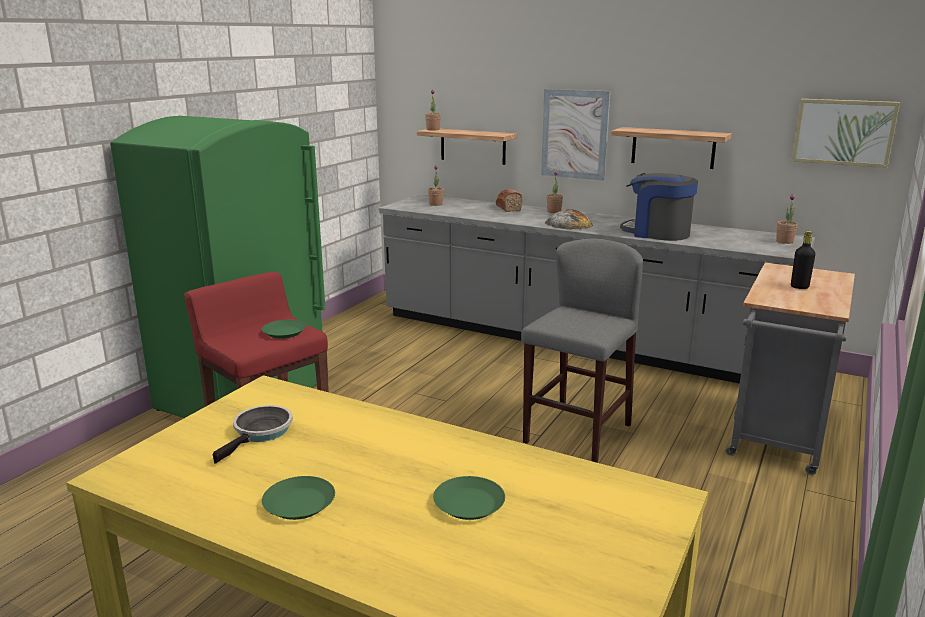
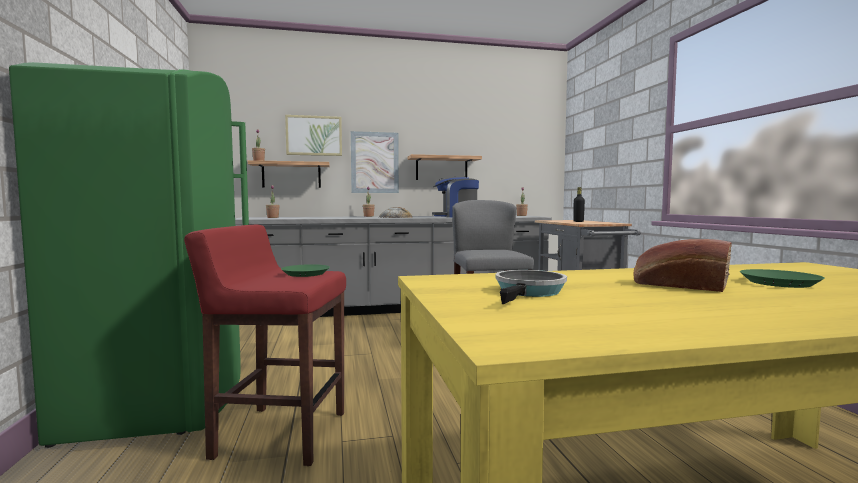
camera: 40 degrees left, 15 degrees down
(261, 433) = (529, 292): frying pan -> frying pan turned 45 degrees clockwise
(298, 504) = (725, 307): green plate -> none
(507, 208) = (332, 216): bread -> bread (677, 285)
(843, 132) = (531, 155): picture -> picture (314, 135)

